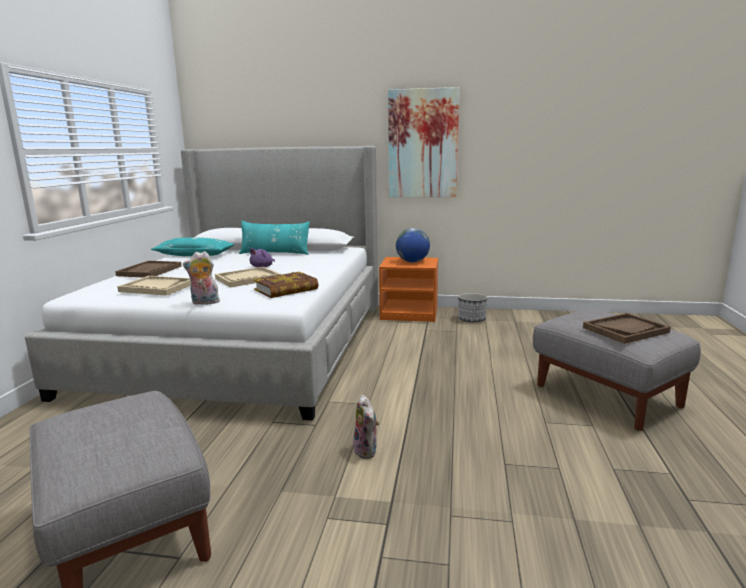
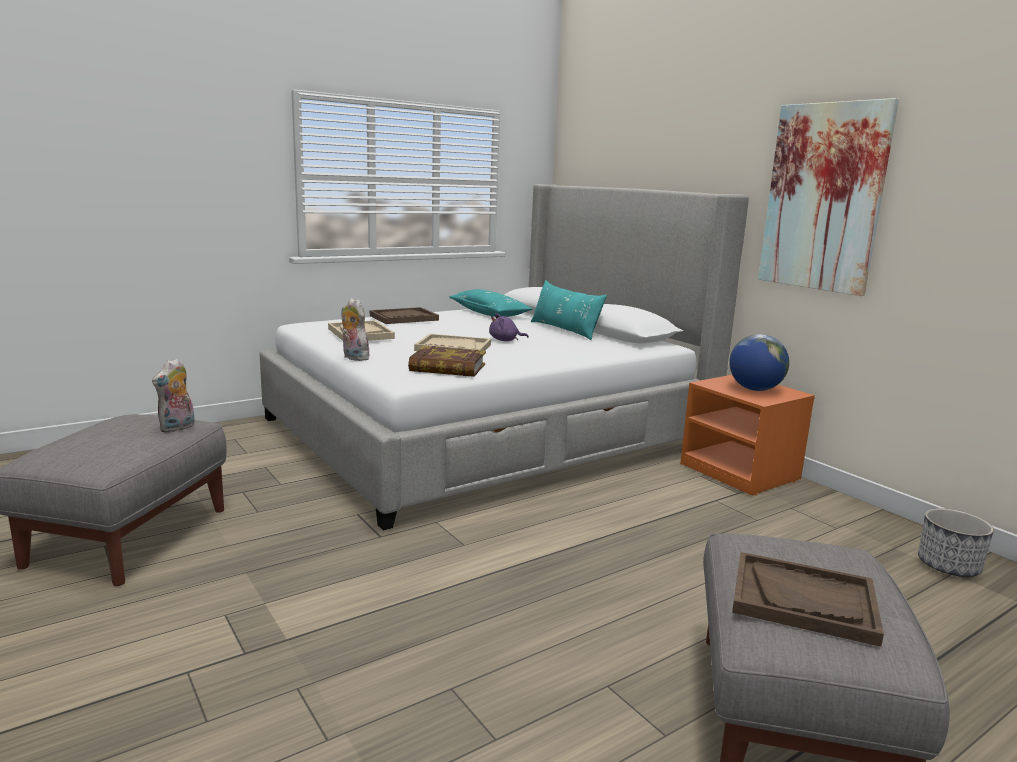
camera: 45 degrees right, 0 degrees up
(367, 451) = (366, 585): plush toy -> plush toy (178, 428)
(472, 319) = (820, 516): planter -> planter (948, 566)

